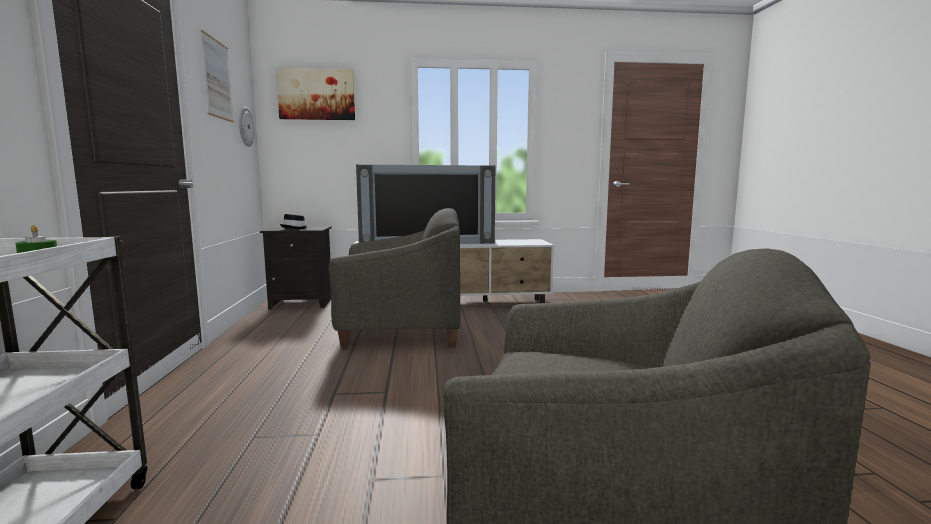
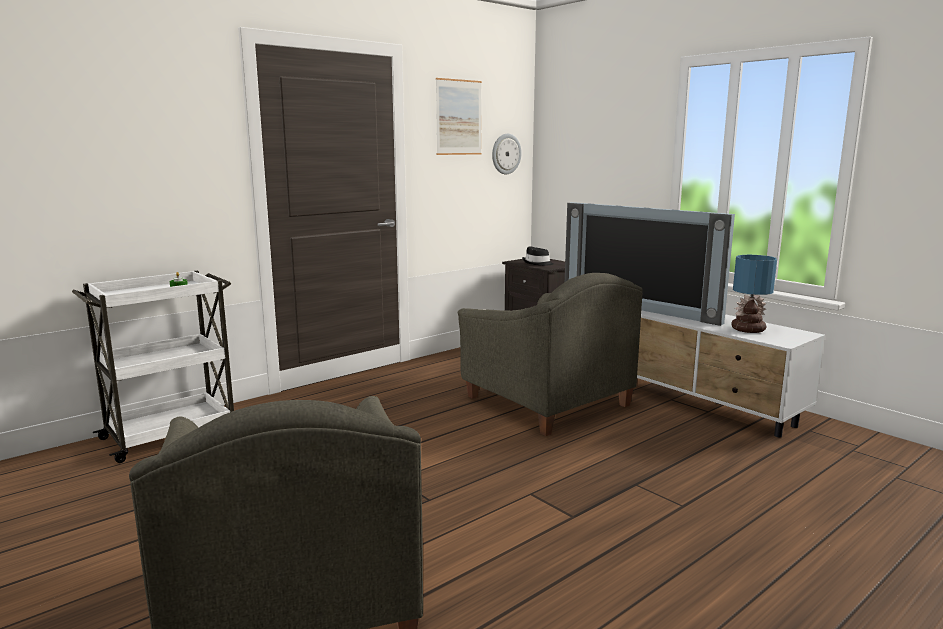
camera: 55 degrees right, 5 degrees up
(316, 94) = (583, 111): picture -> none
(510, 242) = (749, 329): none -> table lamp

